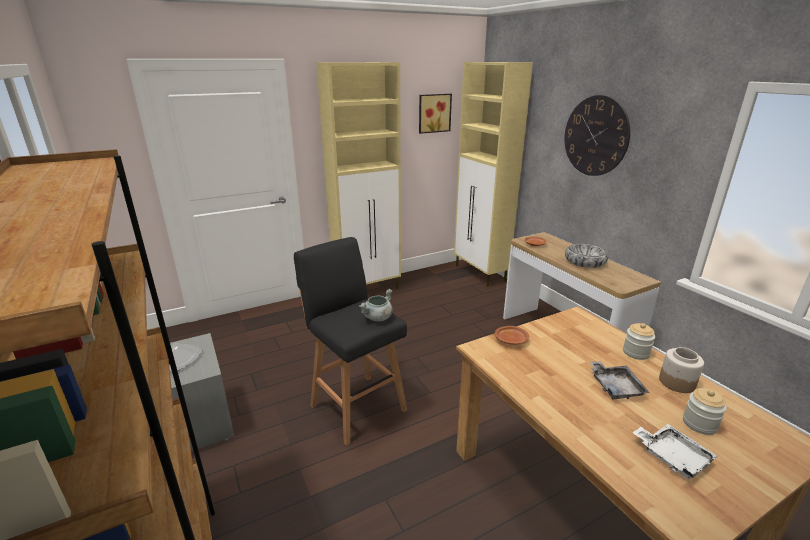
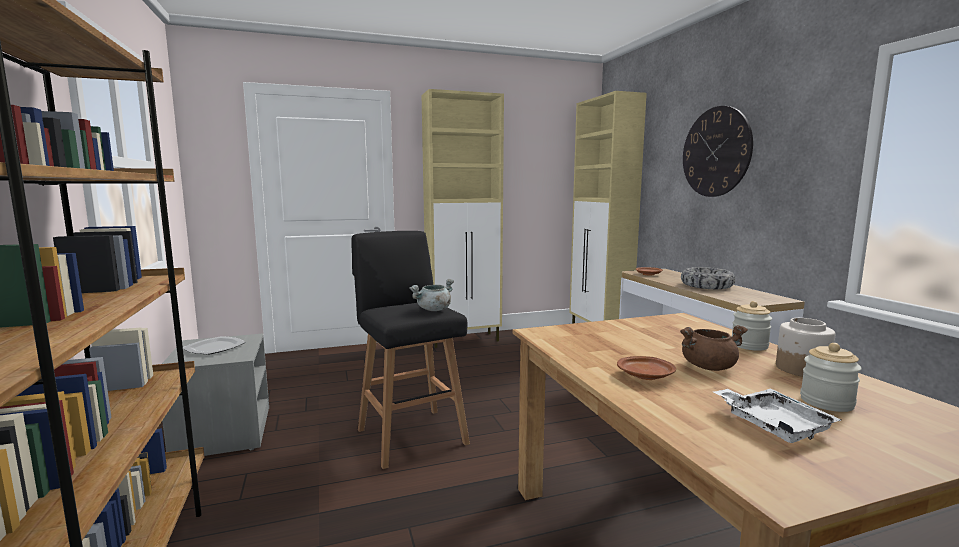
camera: 10 degrees right, 15 degrees down
(434, 113) = (545, 154): picture -> none
(511, 340) = (584, 329): brown plate -> brown plate (646, 376)
(615, 386) = (708, 367): grey tray -> brown cooking pot

